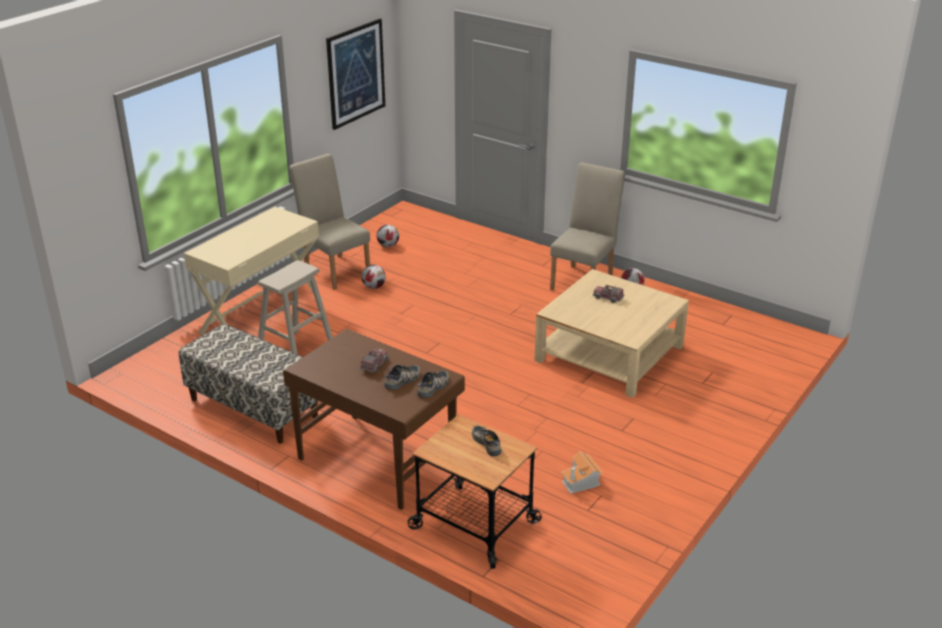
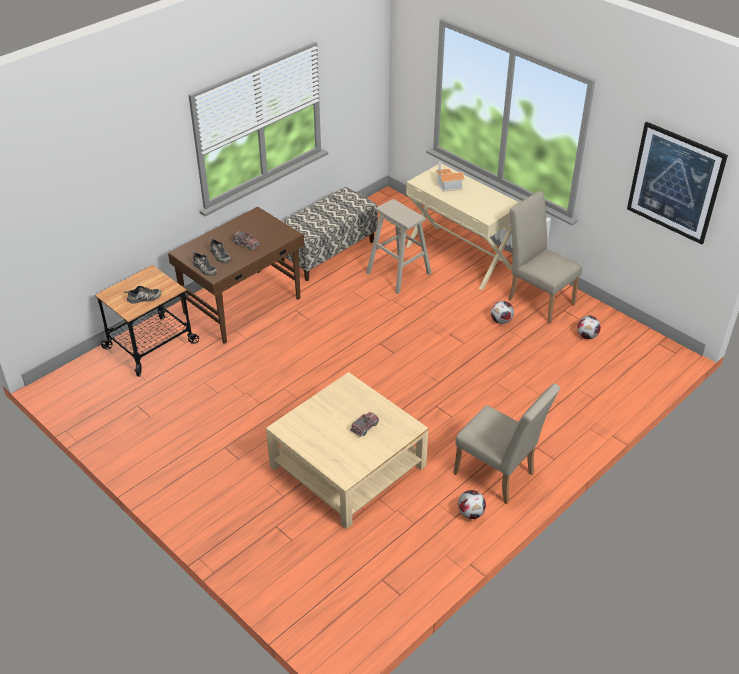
camera: 100 degrees right, 10 degrees up
(334, 270) = (537, 299): beige chair -> beige chair turned 105 degrees counterclockwise
(581, 481) = (171, 408): toy house -> toy house (447, 184)

